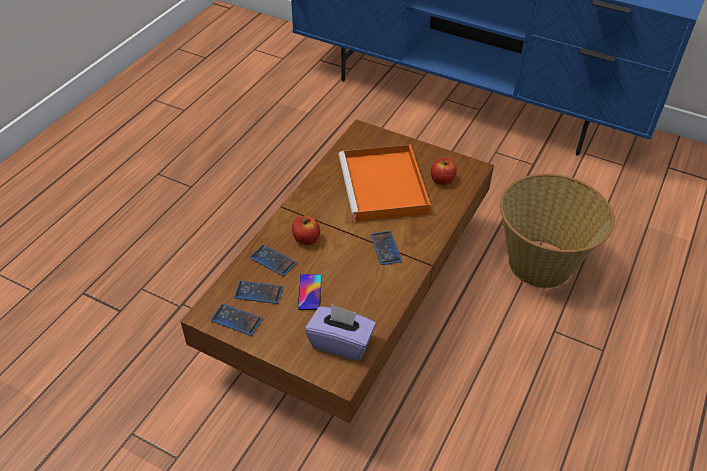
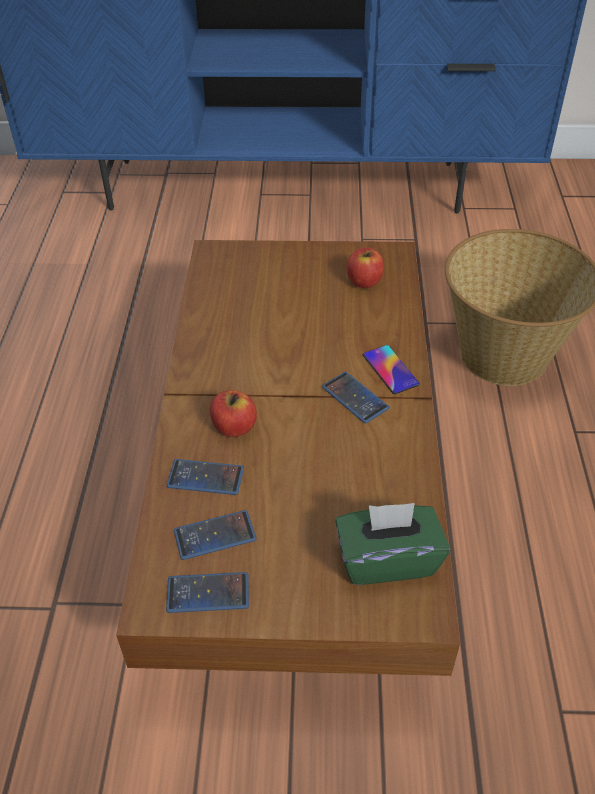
camera: 25 degrees left, 0 degrees up
(309, 292) = (291, 503): phone -> phone (390, 370)
(341, 342) = (387, 559): purple tissue box -> green tissue box
(384, 187) = (296, 317): orange tray -> none

